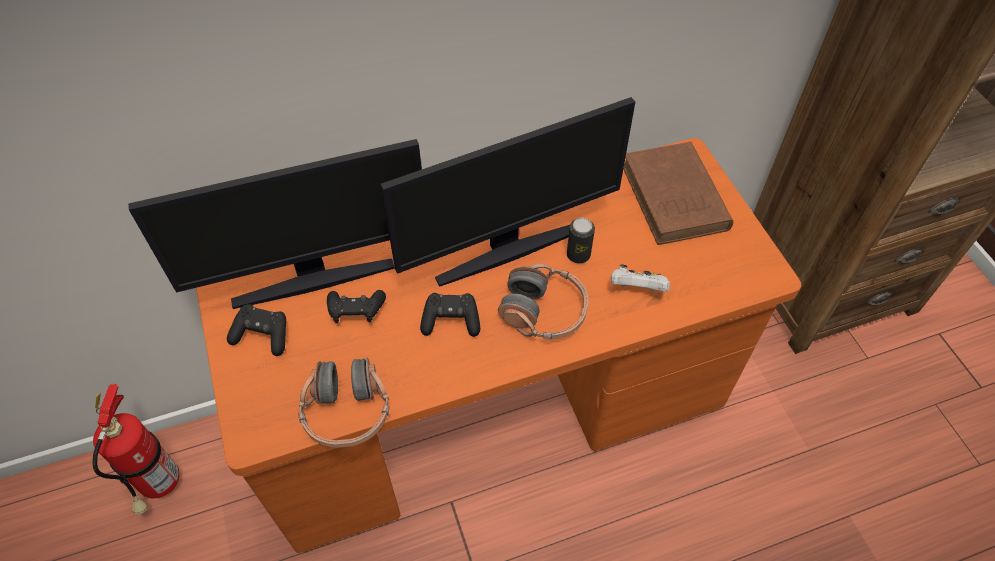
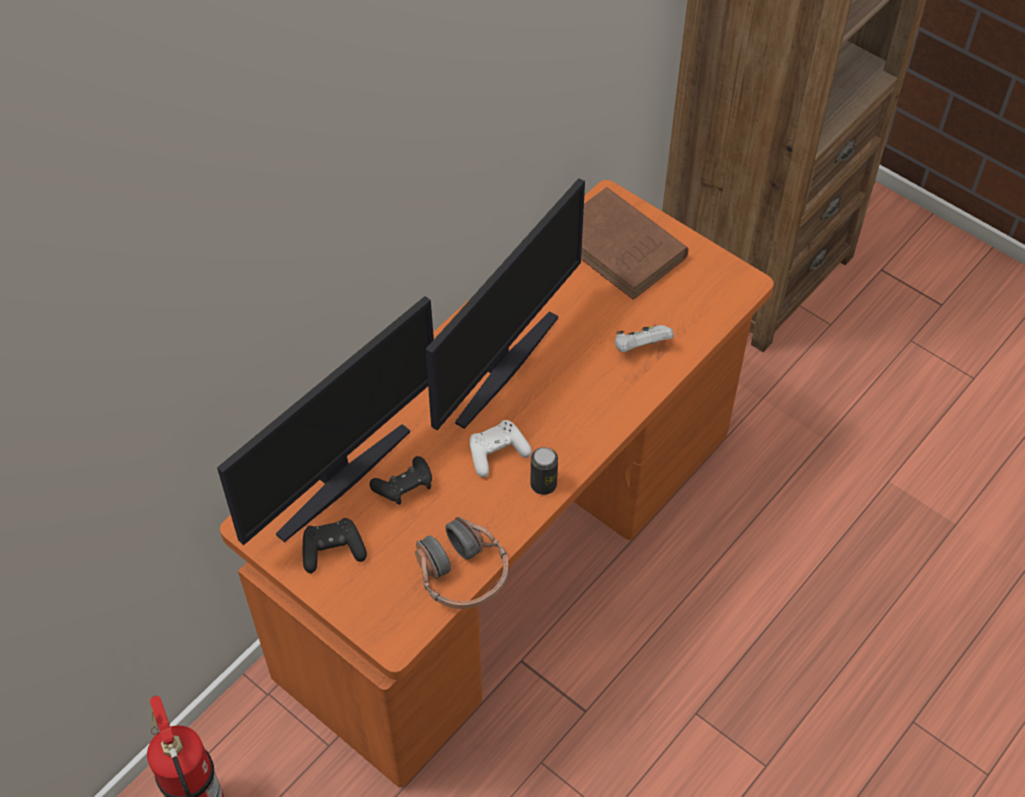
camera: 30 degrees left, 0 degrees up
(451, 321) = (497, 453): black game controller -> white game controller
(543, 312) = (573, 406): headphones -> none
(578, 255) = (569, 341): can -> can (543, 484)

